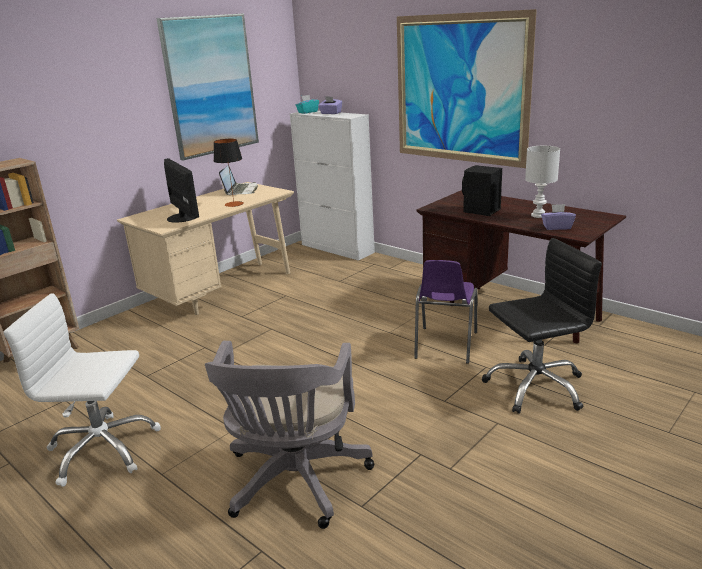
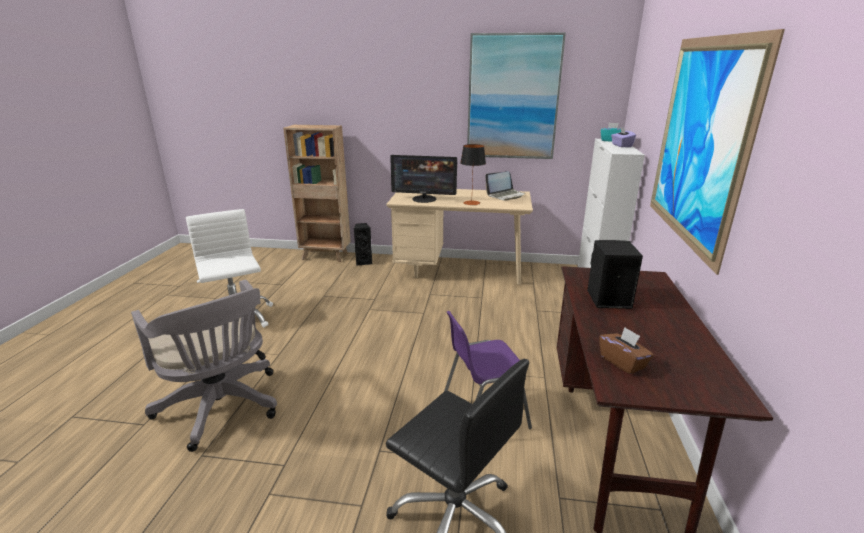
camera: 55 degrees right, 0 degrees up
(107, 333) = (364, 262): none -> black speaker
(183, 217) = (424, 199): monitor -> monitor turned 75 degrees clockwise
(295, 483) = (222, 408): grey office chair -> grey office chair turned 105 degrees counterclockwise
(539, 215) = (649, 339): white table lamp -> none
(557, 227) = (623, 362): purple tissue box -> brown tissue box

